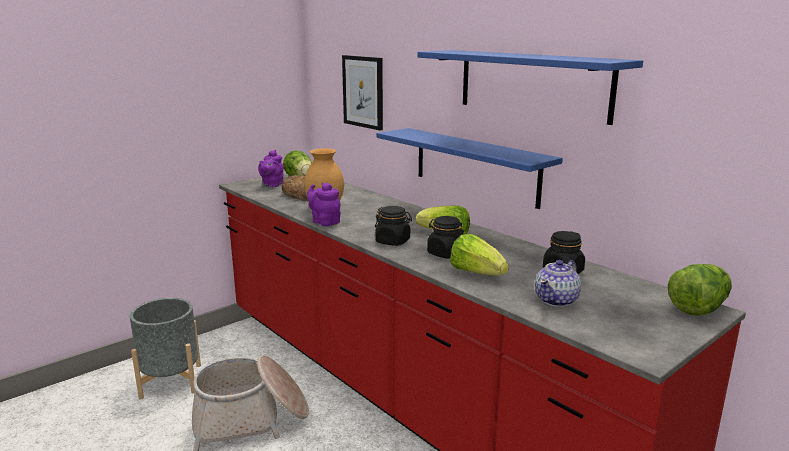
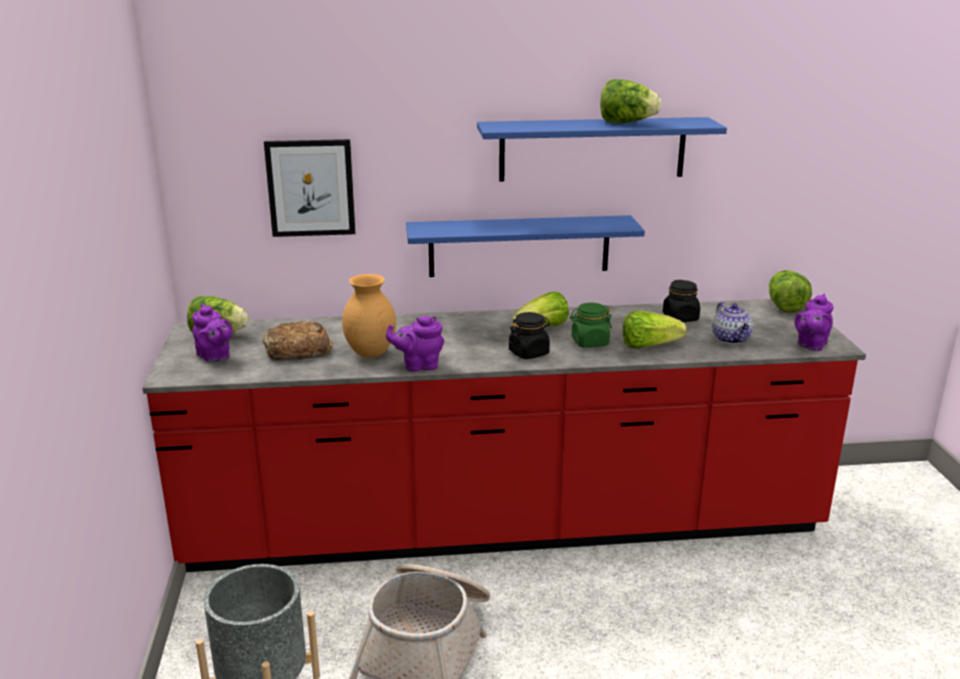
camera: 55 degrees left, 5 degrees up
(445, 253) = (589, 342): black jar -> green jar
(540, 56) = (626, 123): none -> lettuce
(620, 340) = (811, 345): none -> purple teapot

